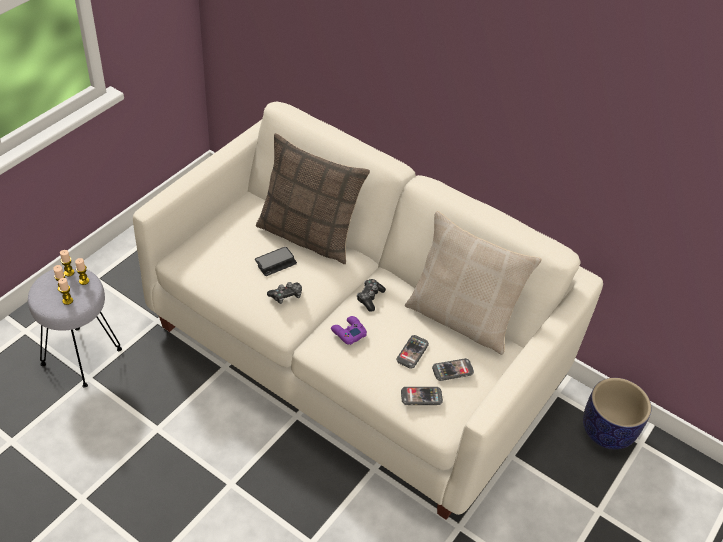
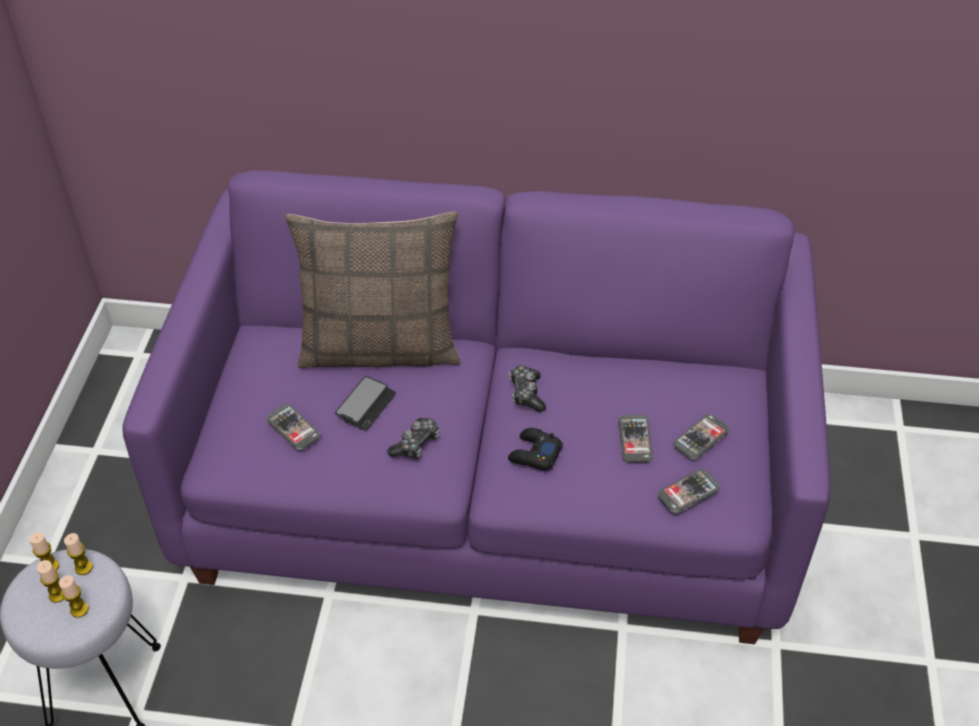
camera: 25 degrees left, 0 degrees up
(229, 257) = (293, 428): none -> phone
(348, 332) = (534, 454): purple game controller -> black game controller
(355, 353) = (492, 487): white sofa -> purple sofa
(461, 318) = (658, 366): beige pillow -> none
(607, 431) = (856, 432): planter -> none

